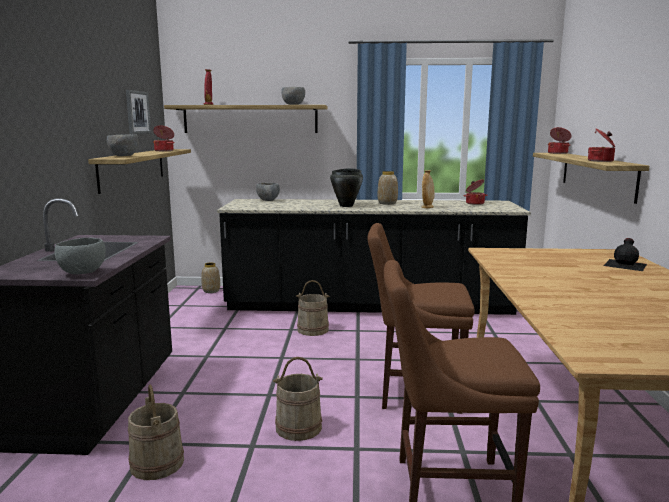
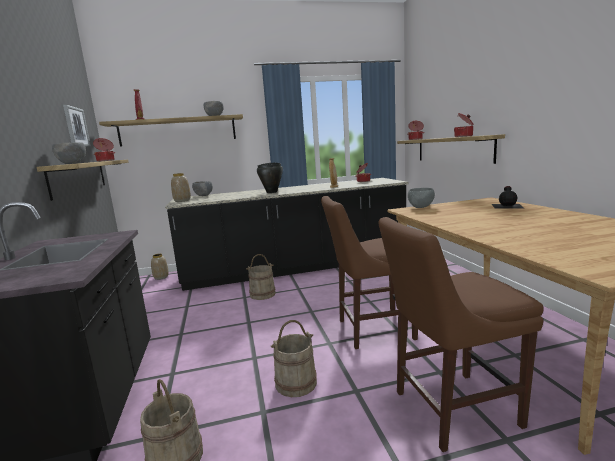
camera: 15 degrees left, 0 degrees up
(83, 273) = (64, 275): grey bowl -> grey bowl (421, 207)
(387, 203) = (300, 187): vase -> vase (182, 201)

